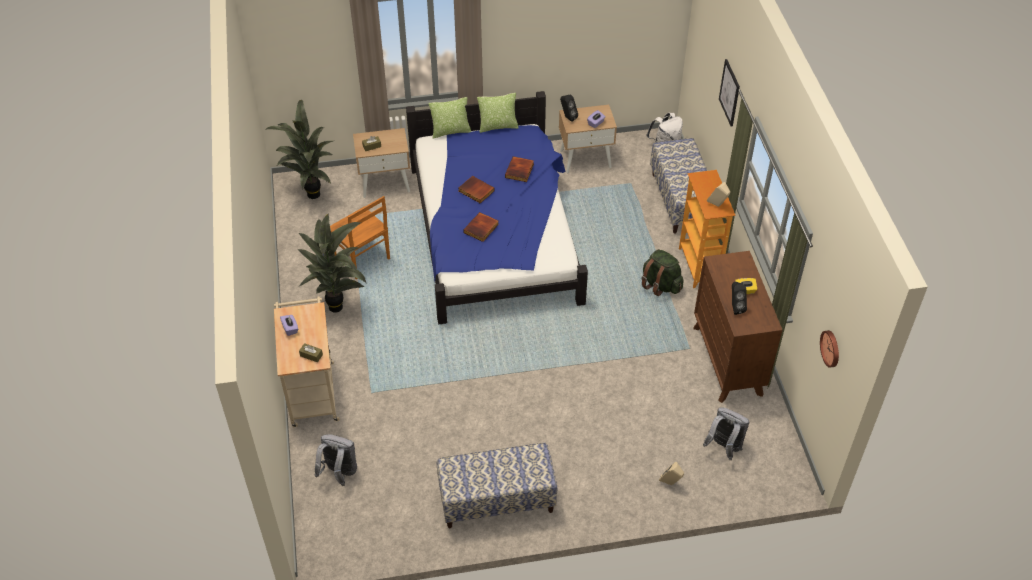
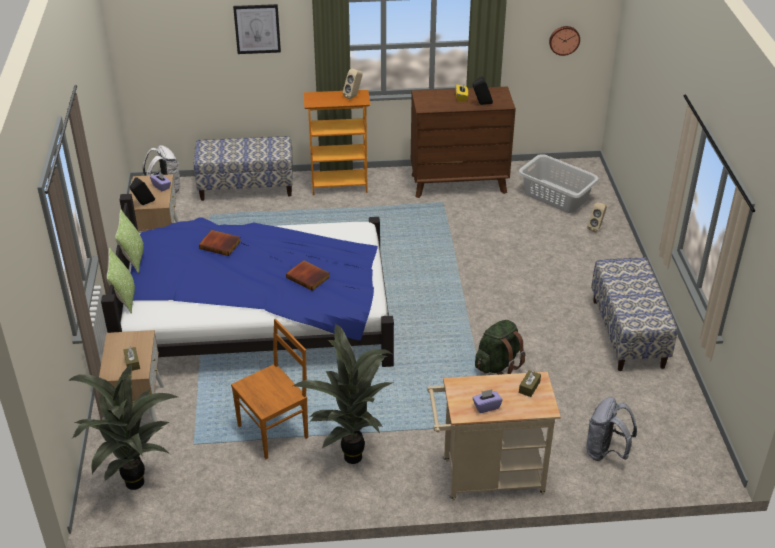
camera: 85 degrees left, 10 degrees down
(475, 191) = (244, 279): book -> none
(660, 285) = (360, 210): green backpack -> green backpack (498, 365)
(724, 447) = (556, 196): grey backpack -> grey laundry basket

